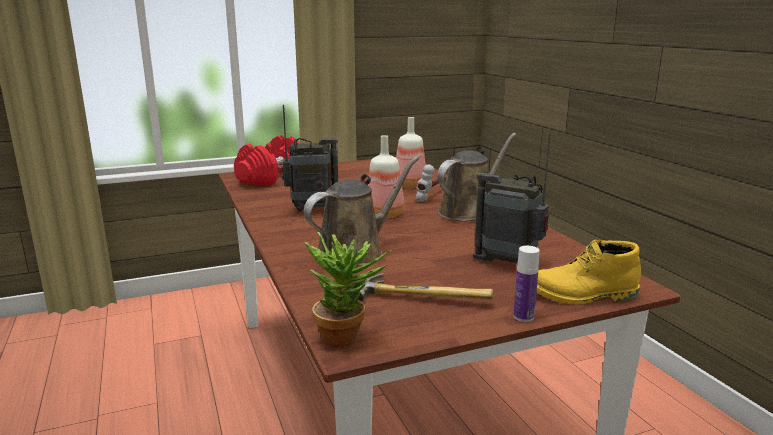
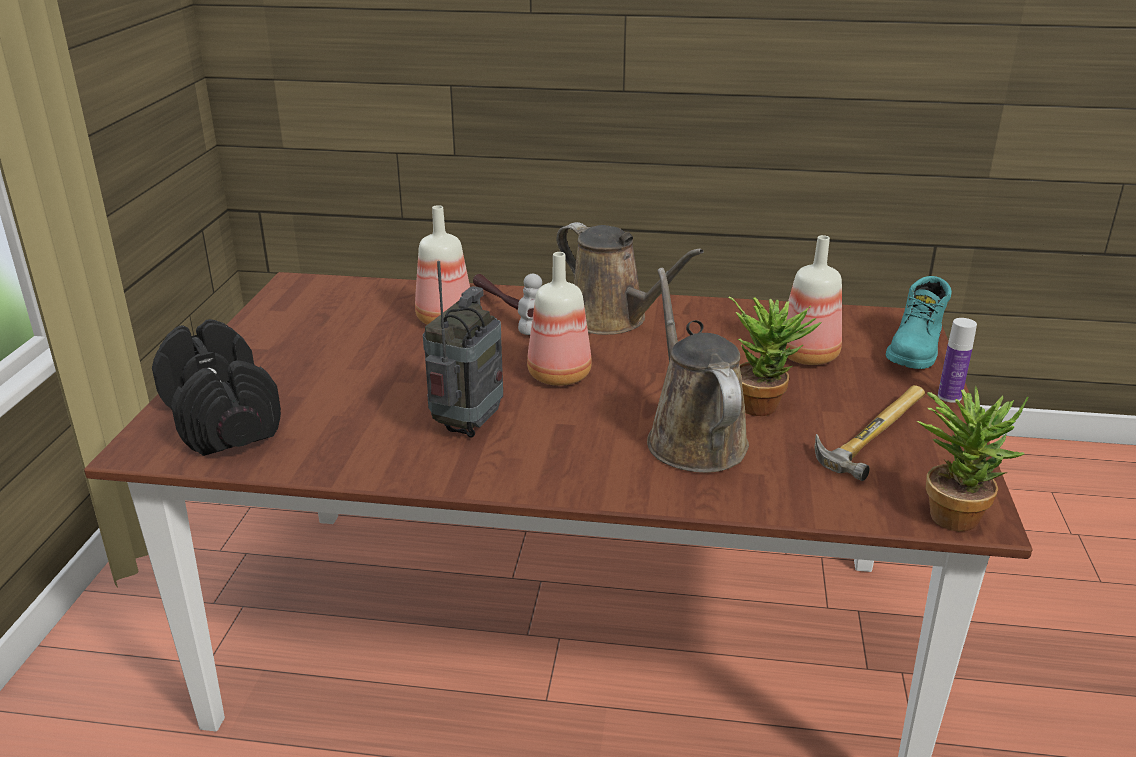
camera: 60 degrees left, 10 degrees up
(271, 177) = (220, 418): red dumbbell -> black dumbbell
(421, 262) = (764, 404): none -> potted plant
(469, 211) = (612, 319): brown watering can -> brown watering can turned 150 degrees clockwise
(508, 263) = (805, 355): radio -> bottle
(583, 295) = (916, 350): yellow boot -> turquoise boot

